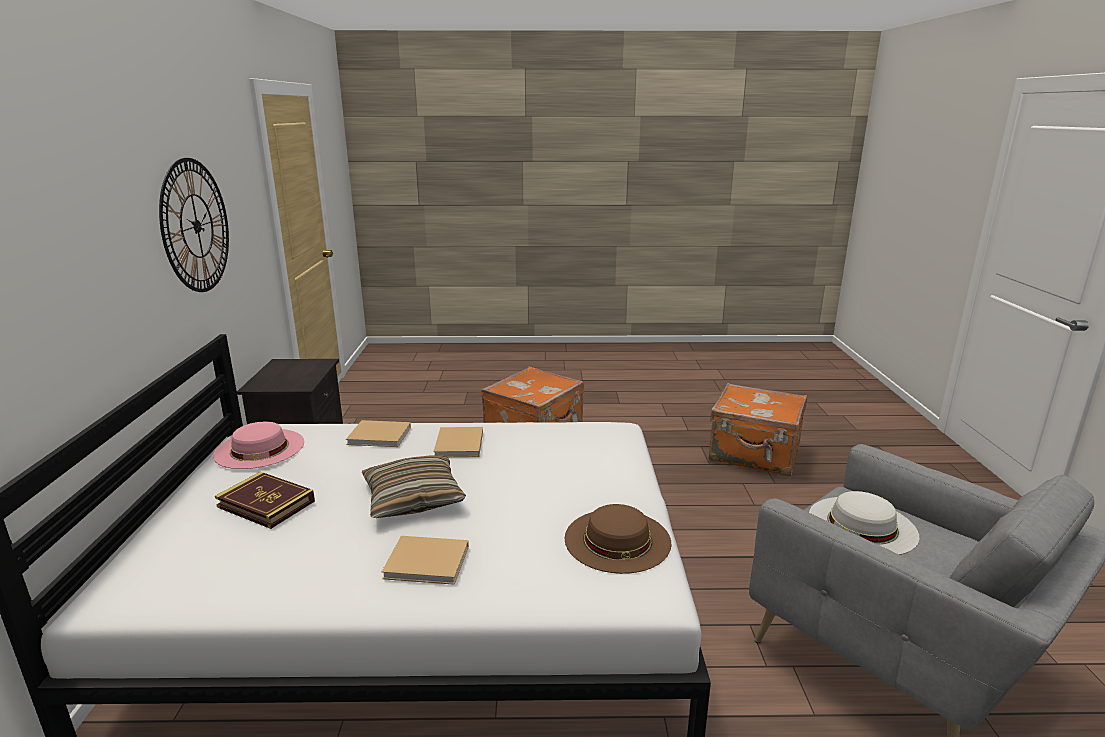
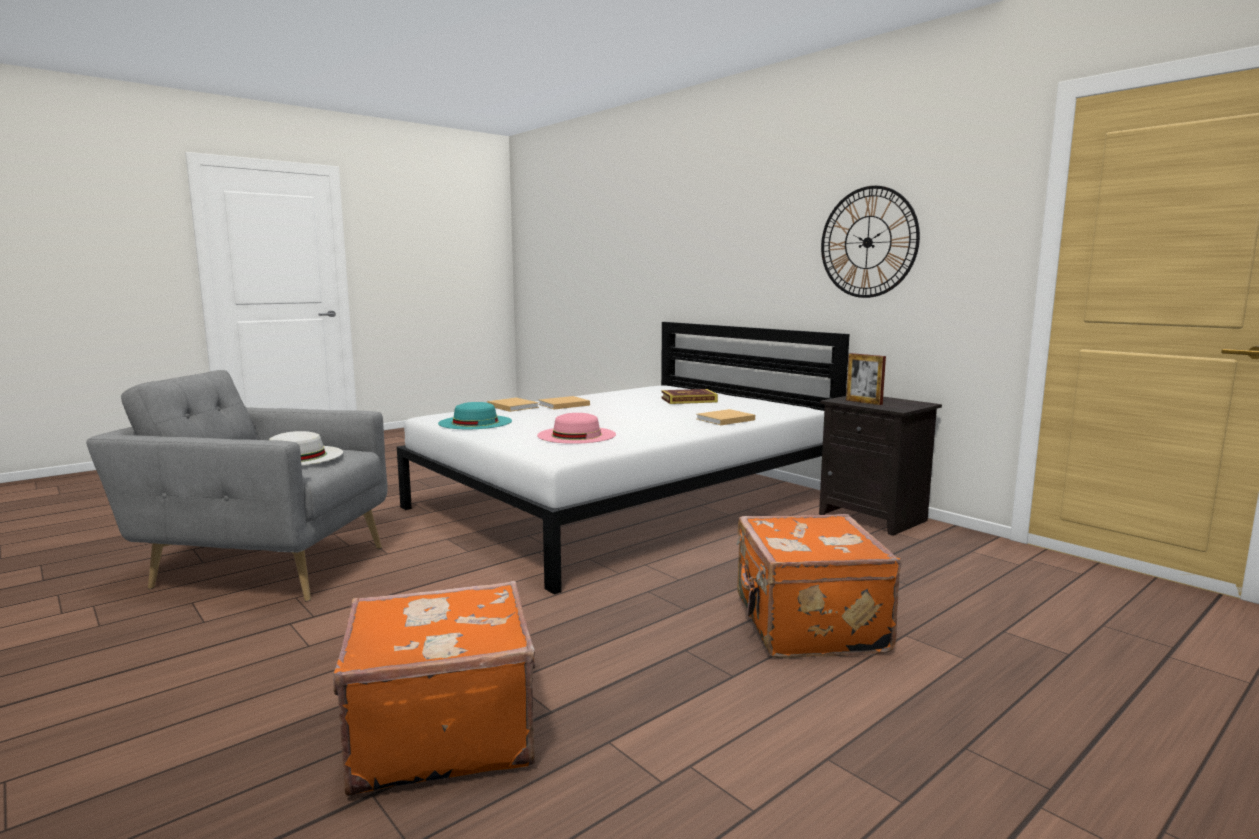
camera: 140 degrees right, 10 degrees down
(259, 448) = (765, 404): pink hat -> pink hat (576, 435)
(301, 377) = (864, 402): none -> picture frame
(413, 498) = (622, 411): pillow -> none
(459, 445) = (660, 426): beige book -> beige book (512, 406)
(617, 540) = (475, 422): brown hat -> turquoise hat

